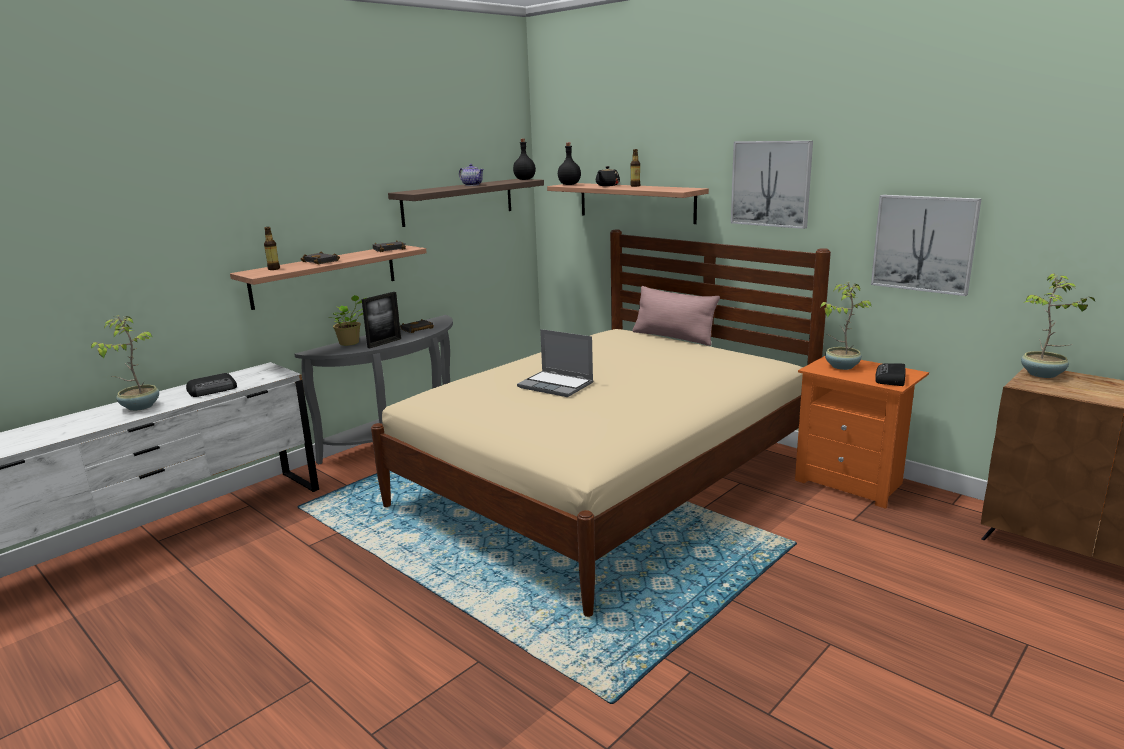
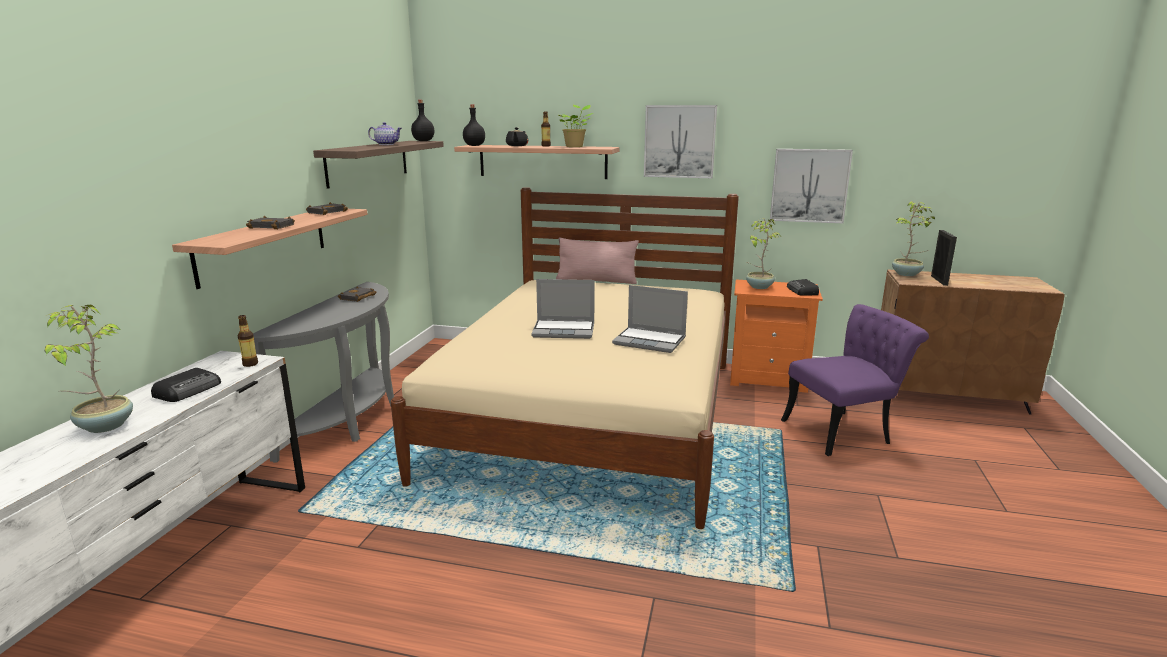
camera: 30 degrees left, 0 degrees up
(274, 269) = (227, 237): bottle -> bottle (250, 364)
(351, 343) = (300, 318): potted plant -> potted plant (575, 146)
(384, 343) = (342, 314): picture frame -> picture frame (939, 280)
(621, 409) = (650, 341): none -> laptop
(878, 563) = (844, 431): none -> purple chair

